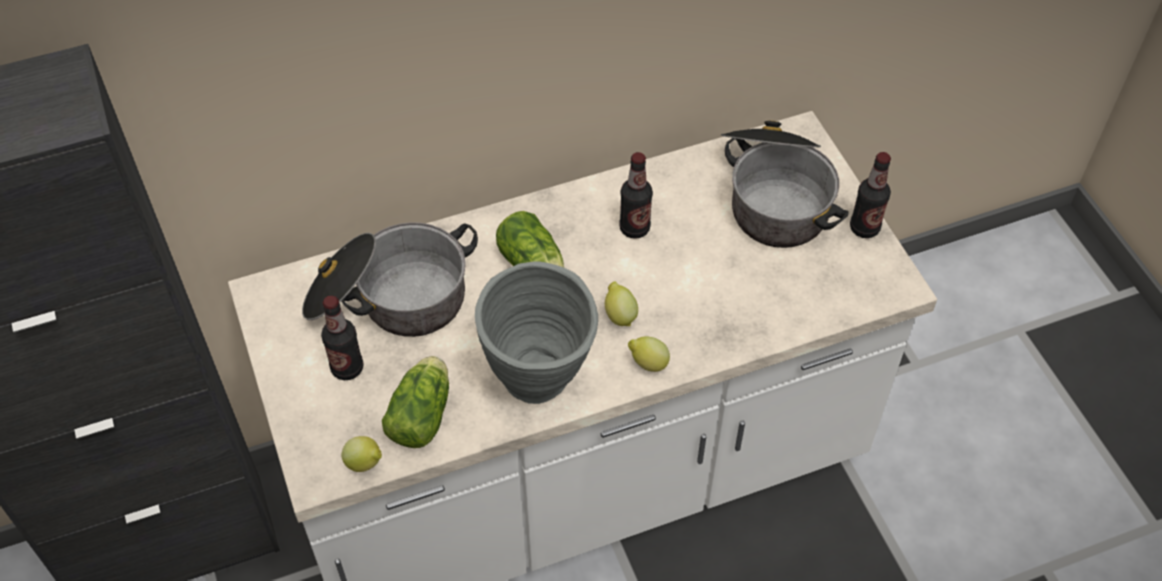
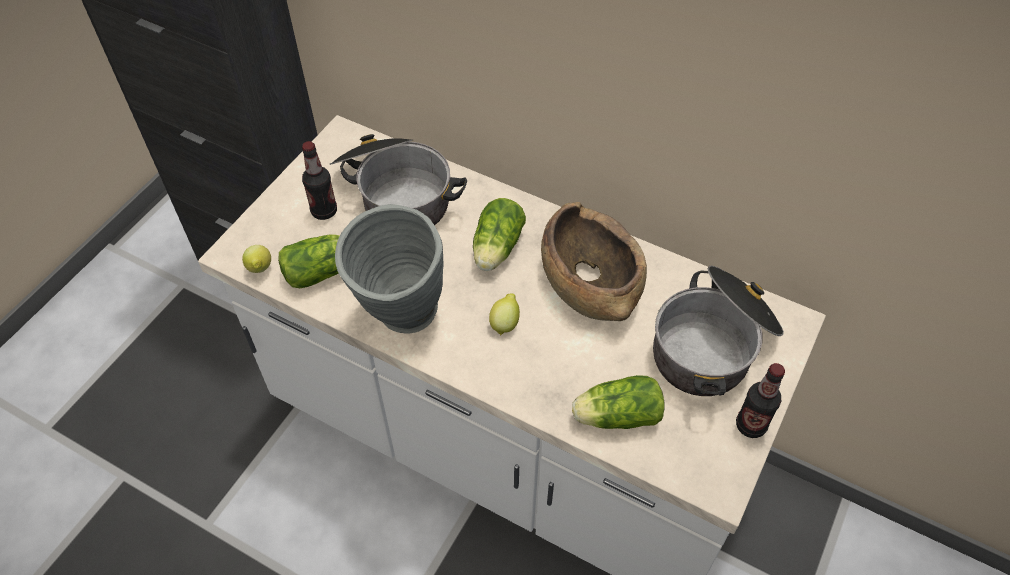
camera: 50 degrees right, 0 degrees up
(634, 228) = (589, 281): bottle -> brown bowl
(648, 363) = (479, 368): lemon -> none
(779, 305) = (615, 416): none -> lettuce

